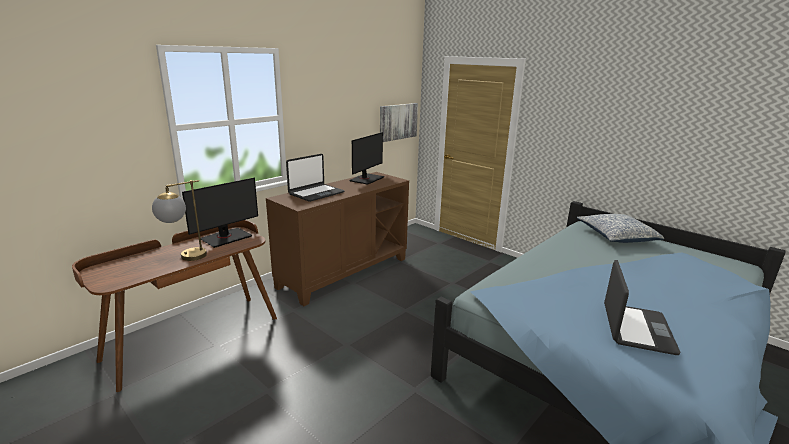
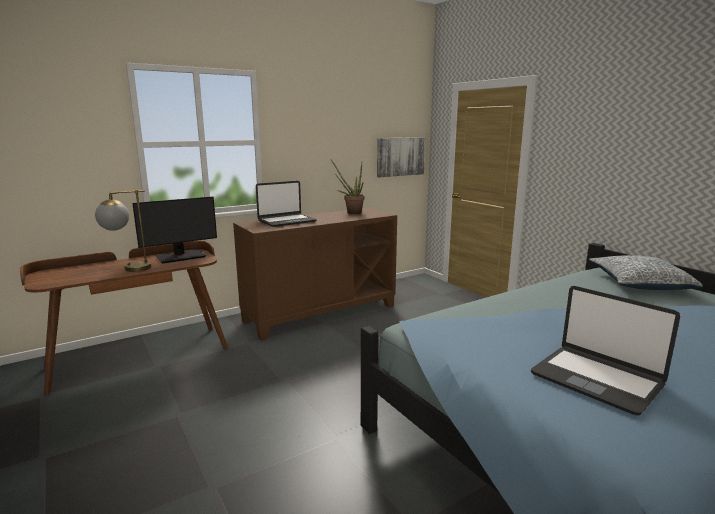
camera: 15 degrees right, 5 degrees down
(366, 179) = (351, 212): monitor -> potted plant
(636, 329) = (596, 379): laptop -> laptop turned 105 degrees clockwise

